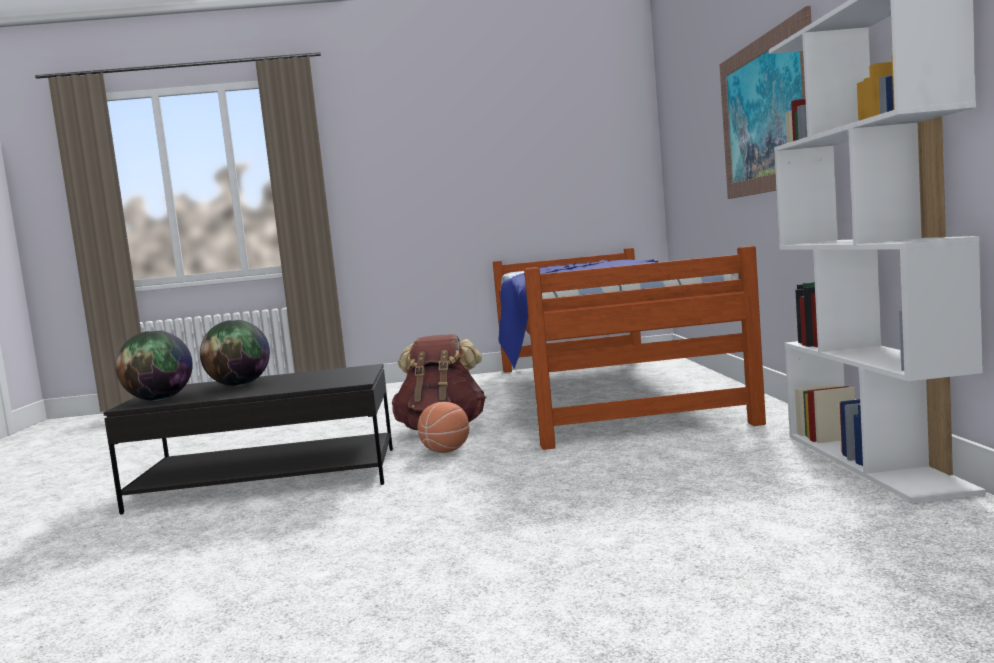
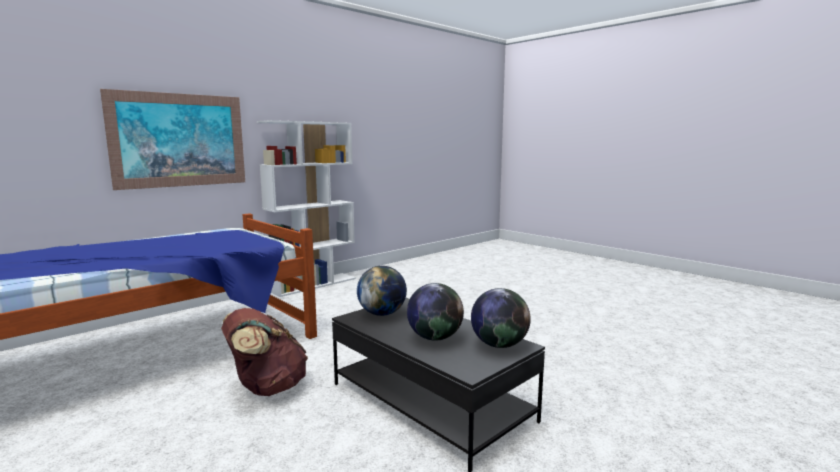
camera: 130 degrees left, 5 degrees up
(344, 375) = (382, 314): none -> globe
(446, 451) = (330, 363): basketball -> none

